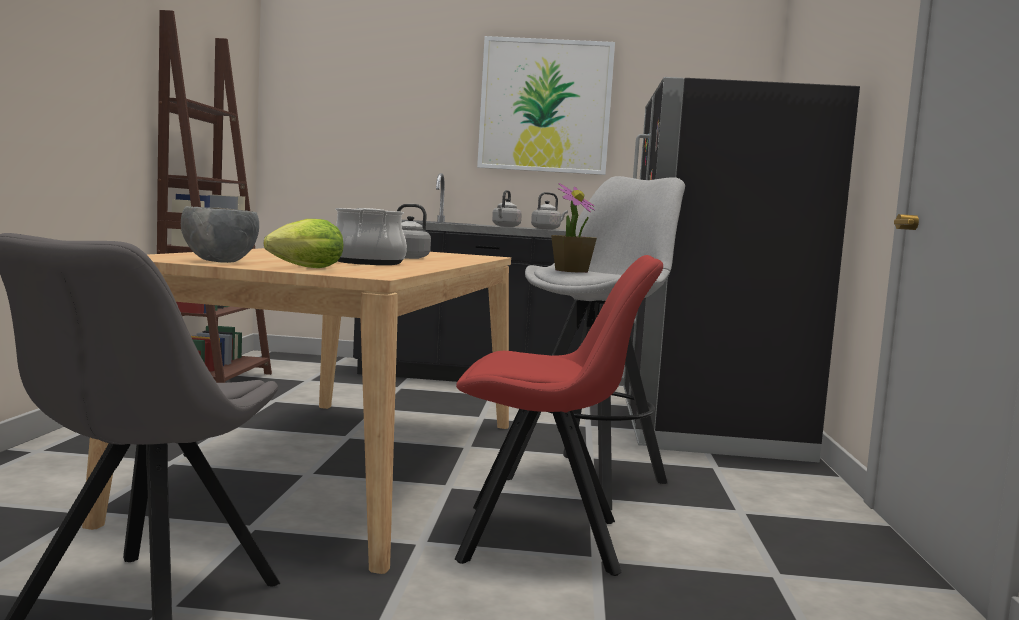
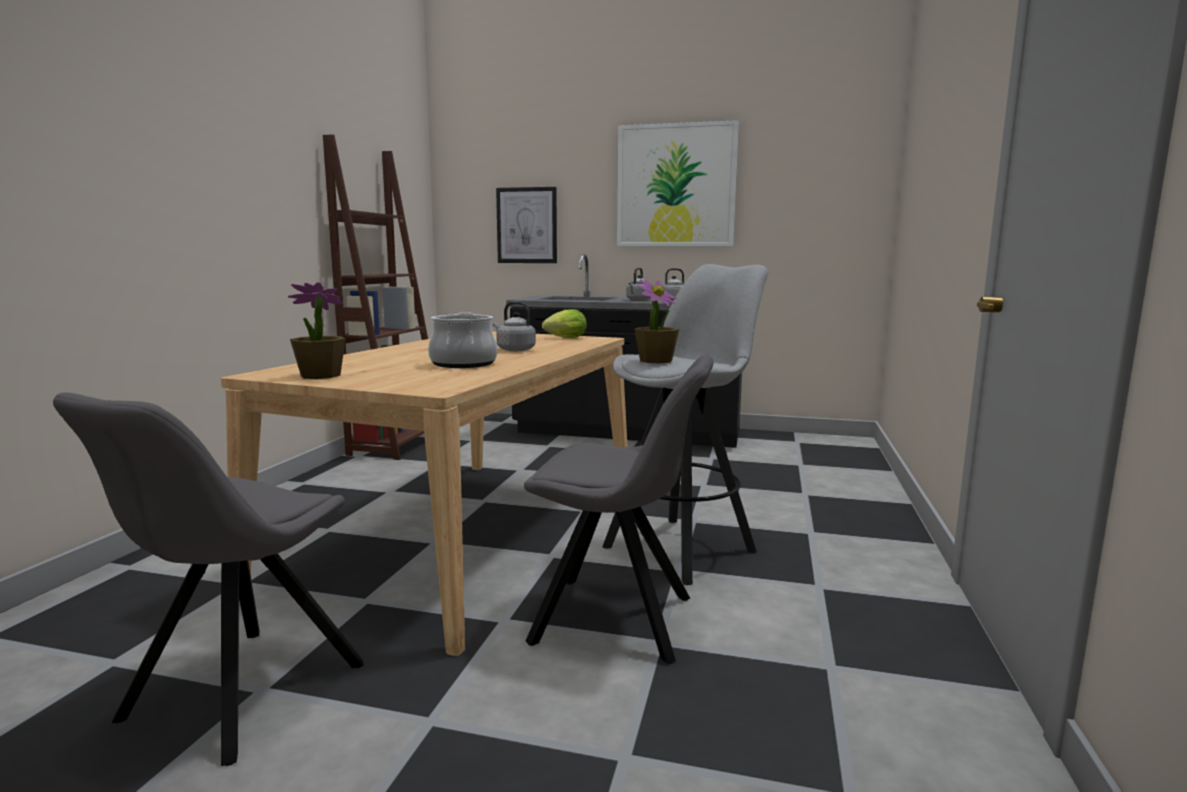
camera: 10 degrees right, 5 degrees up
(219, 261) = (320, 376): grey bowl -> potted plant
(302, 268) = (385, 381): lettuce -> lettuce (563, 338)
(373, 138) = (527, 225): none -> picture
(542, 540) = (615, 619): red chair -> grey chair
(708, 429) = (818, 487): black fridge -> none

